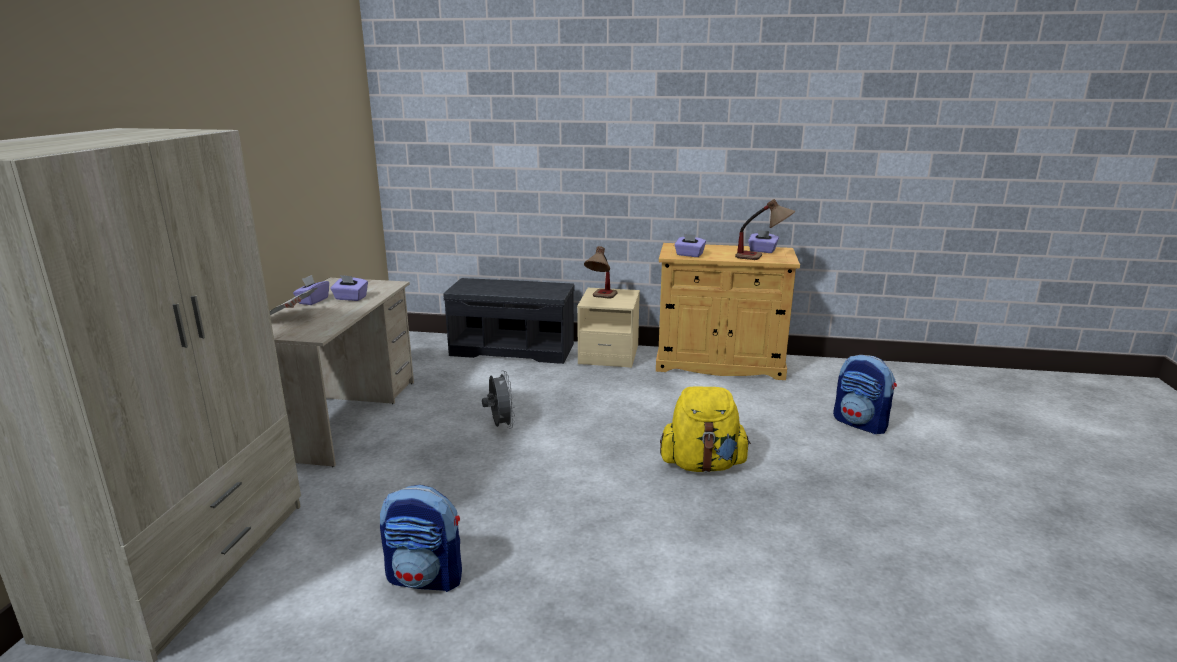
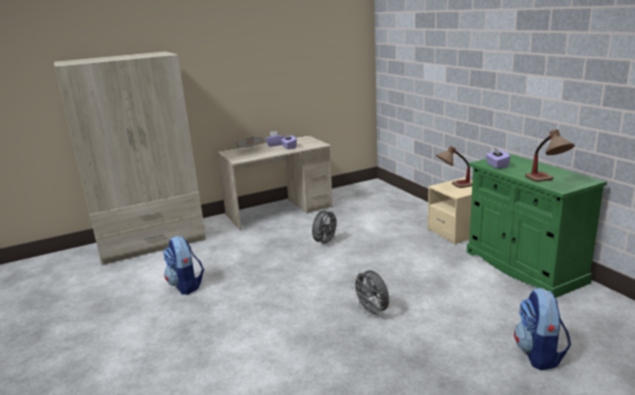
camera: 55 degrees right, 0 degrees up
(514, 349) = (412, 208): grey bench -> none
(702, 465) = (372, 312): yellow backpack -> grey fan
(719, 364) = (523, 267): beige cabinet -> green cabinet
(762, 251) = (566, 177): purple tissue box -> none

